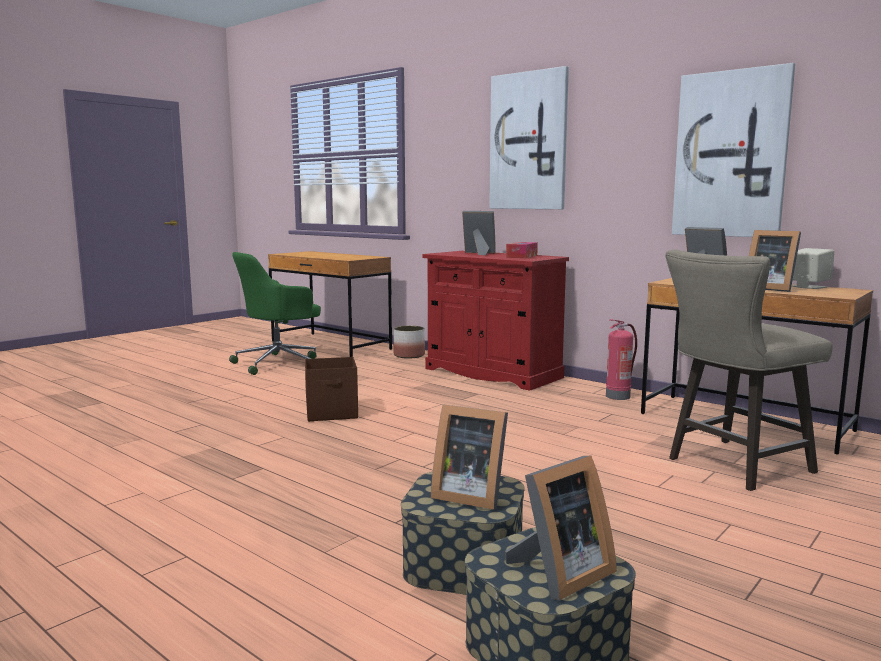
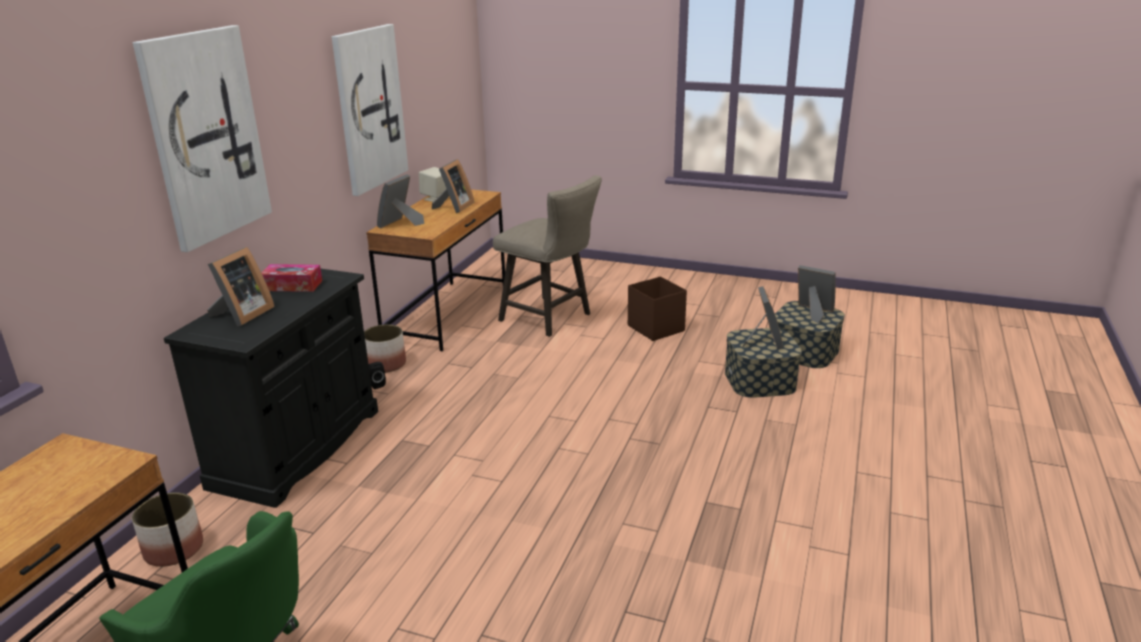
camera: 110 degrees left, 15 degrees up
(332, 413) = (524, 519): brown storage box -> brown storage box (655, 328)
(479, 253) = (242, 315): picture frame -> picture frame turned 150 degrees counterclockwise
(492, 373) = (297, 448): red cabinet -> black cabinet
(579, 392) = (376, 384): none -> black speaker
(618, 396) = (385, 364): fire extinguisher -> planter

